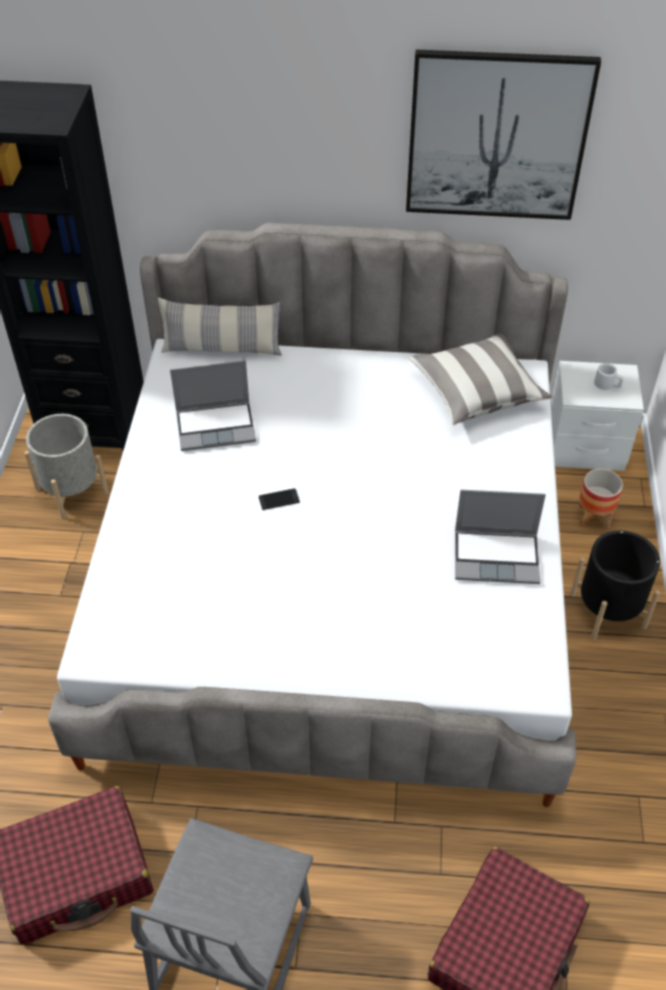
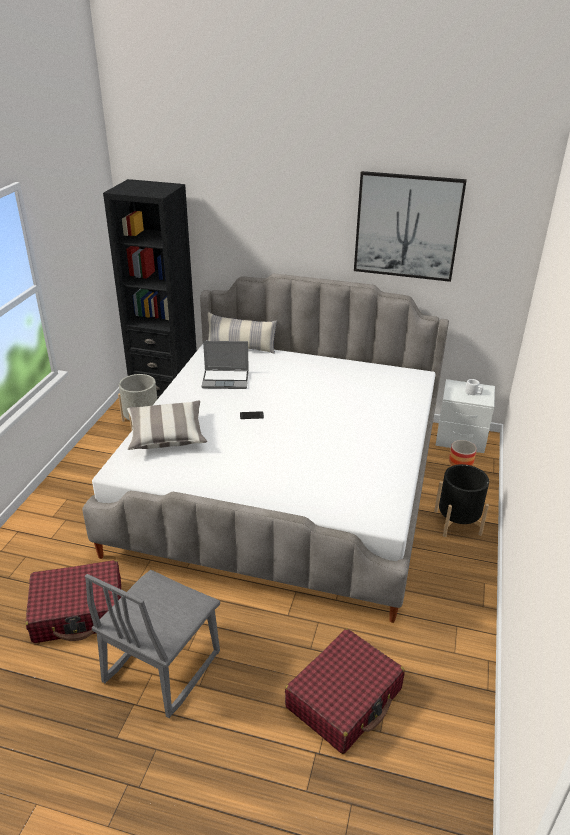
camera: 10 degrees right, 15 degrees down
(476, 391) = (387, 381): pillow -> pillow (167, 436)
(497, 557) = (378, 457): laptop -> none

